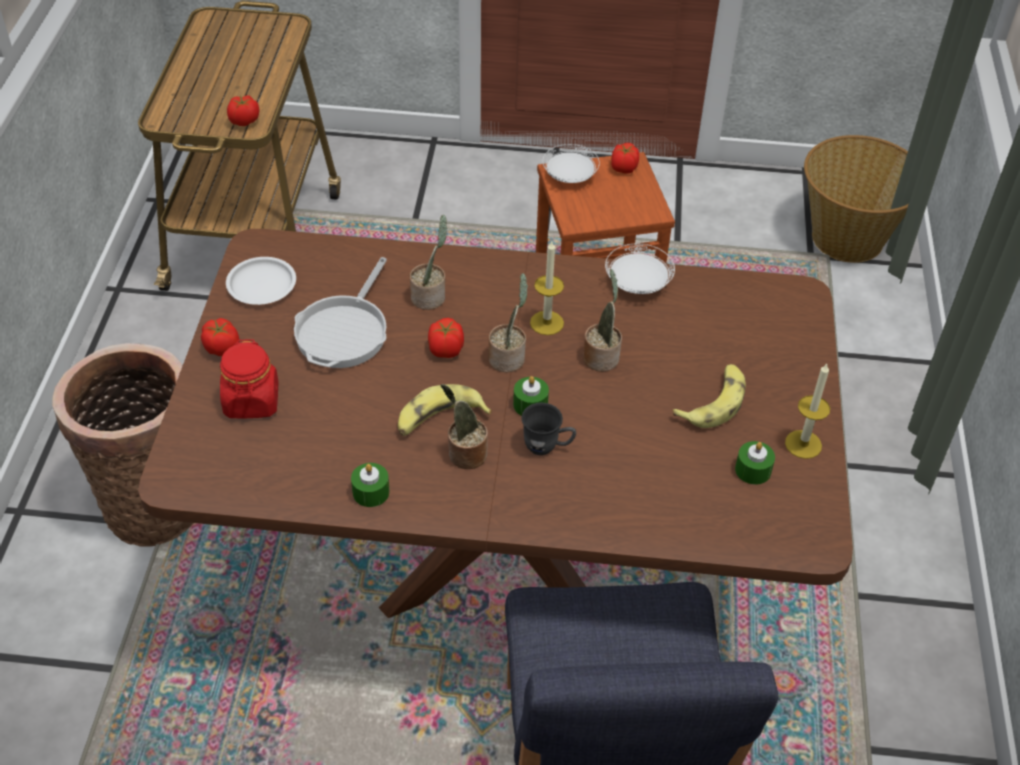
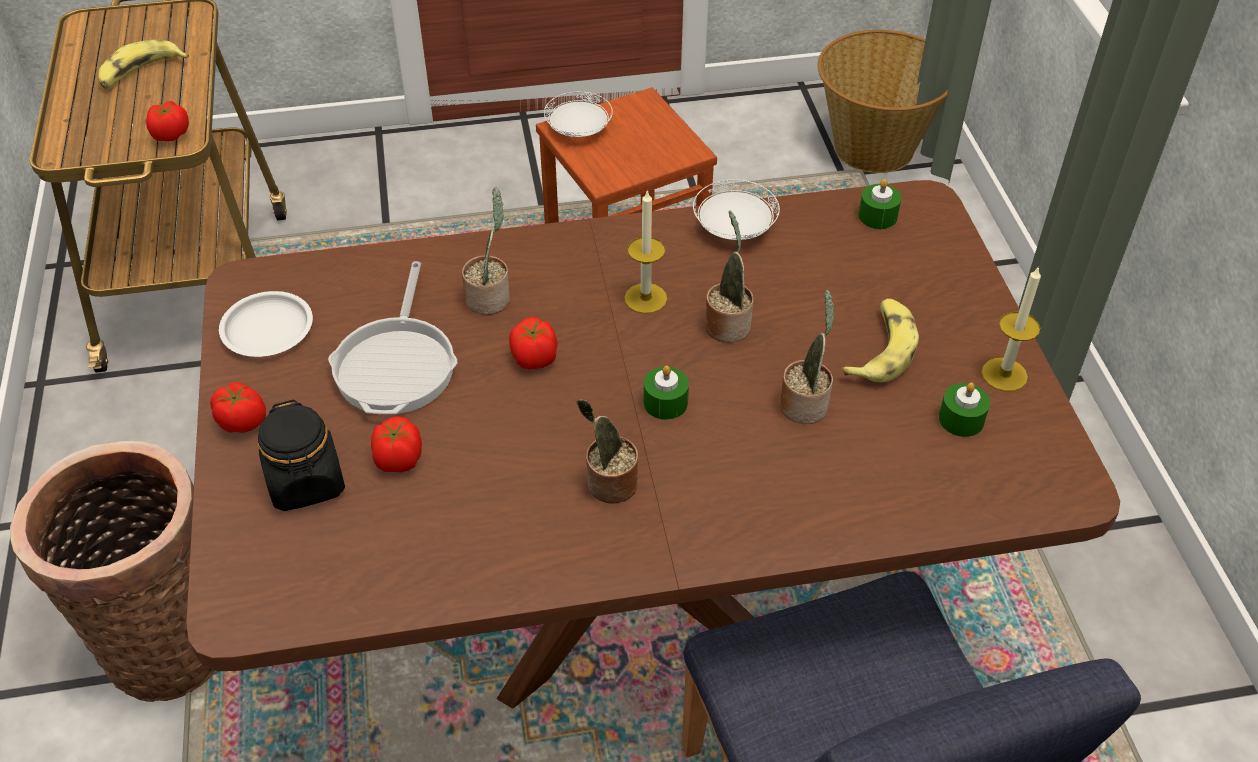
camera: 15 degrees left, 0 degrees up
(252, 401) = (306, 482): red jar -> black jar
(371, 492) = (507, 563): green candle -> green candle (877, 216)
(439, 419) = (559, 447): banana -> banana (141, 73)
(508, 357) = (615, 351): potted plant -> potted plant (805, 403)
(547, 447) = (707, 450): grey mug -> none
(623, 168) = (636, 109): tomato -> tomato (398, 460)

